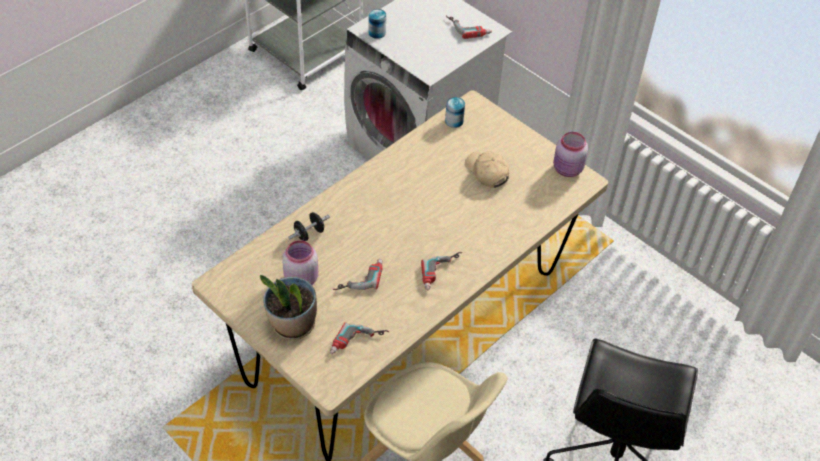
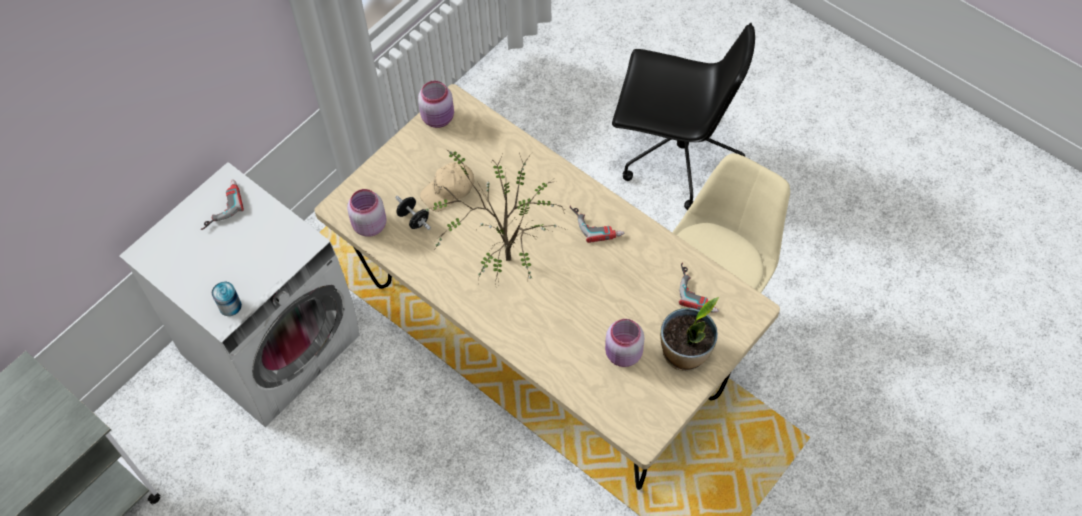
camera: 90 degrees left, 10 degrees up
(309, 234) = (558, 354): black dumbbell -> black dumbbell (413, 219)
(359, 277) = (612, 299): power drill -> none
(410, 204) = (503, 259): none -> potted plant
(454, 121) = (368, 225): can -> pink jar

